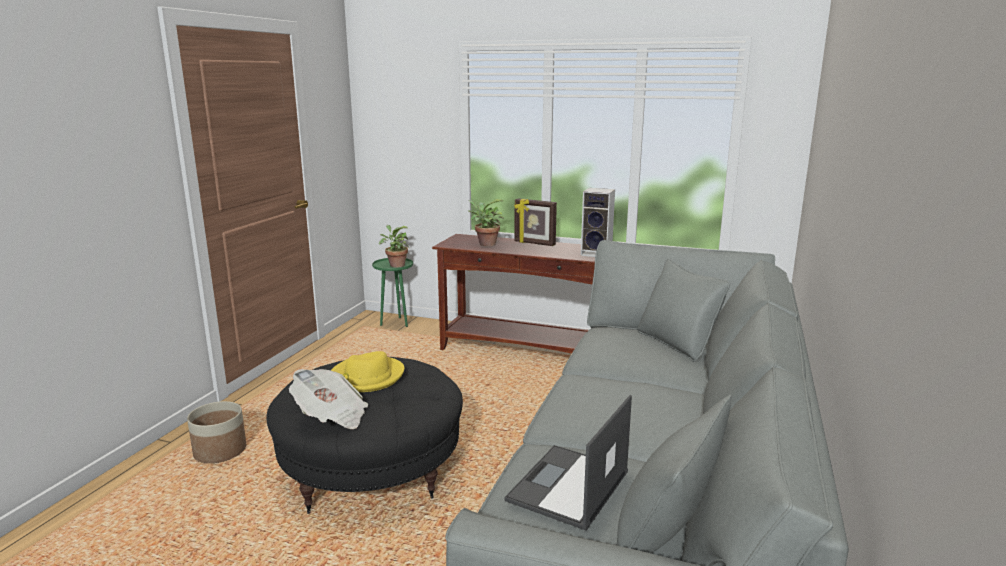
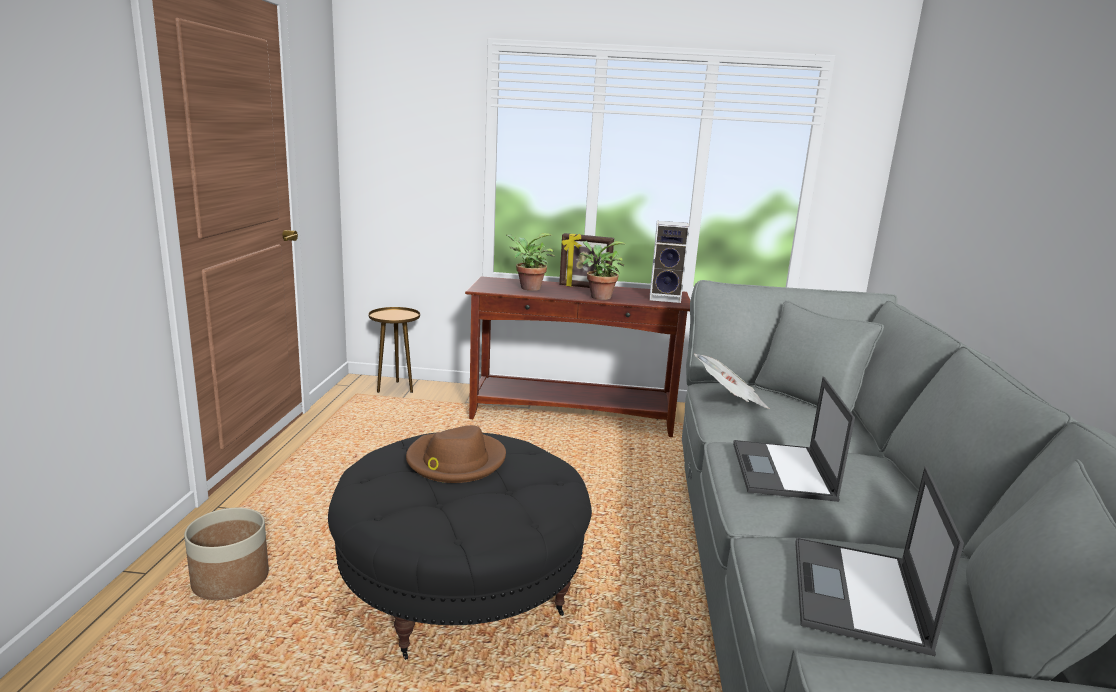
camera: 15 degrees left, 0 degrees up
(331, 416) = (442, 520): newspaper -> newspaper (729, 400)
(366, 377) = (455, 461): yellow hat -> brown hat
(395, 265) = (399, 316): potted plant -> potted plant (598, 297)
(395, 323) = (395, 388): green side table -> brown side table
(596, 399) = (783, 471): none -> laptop

